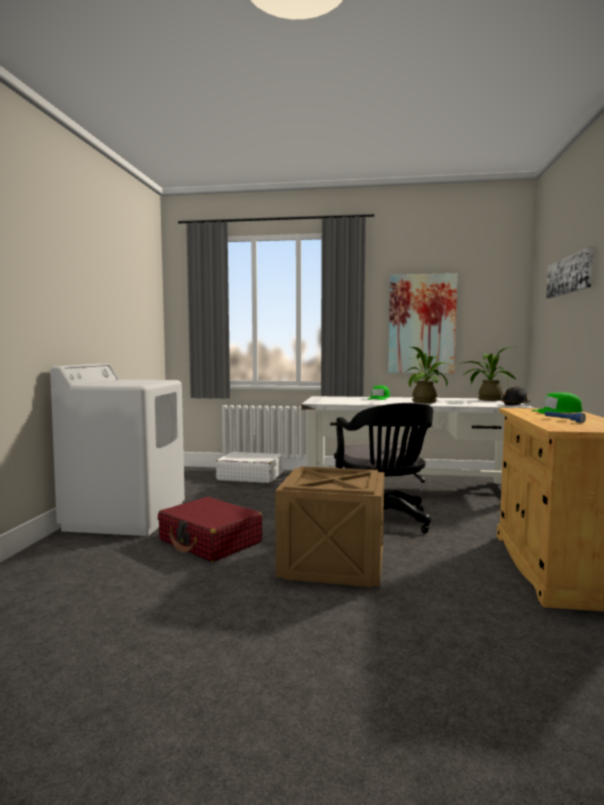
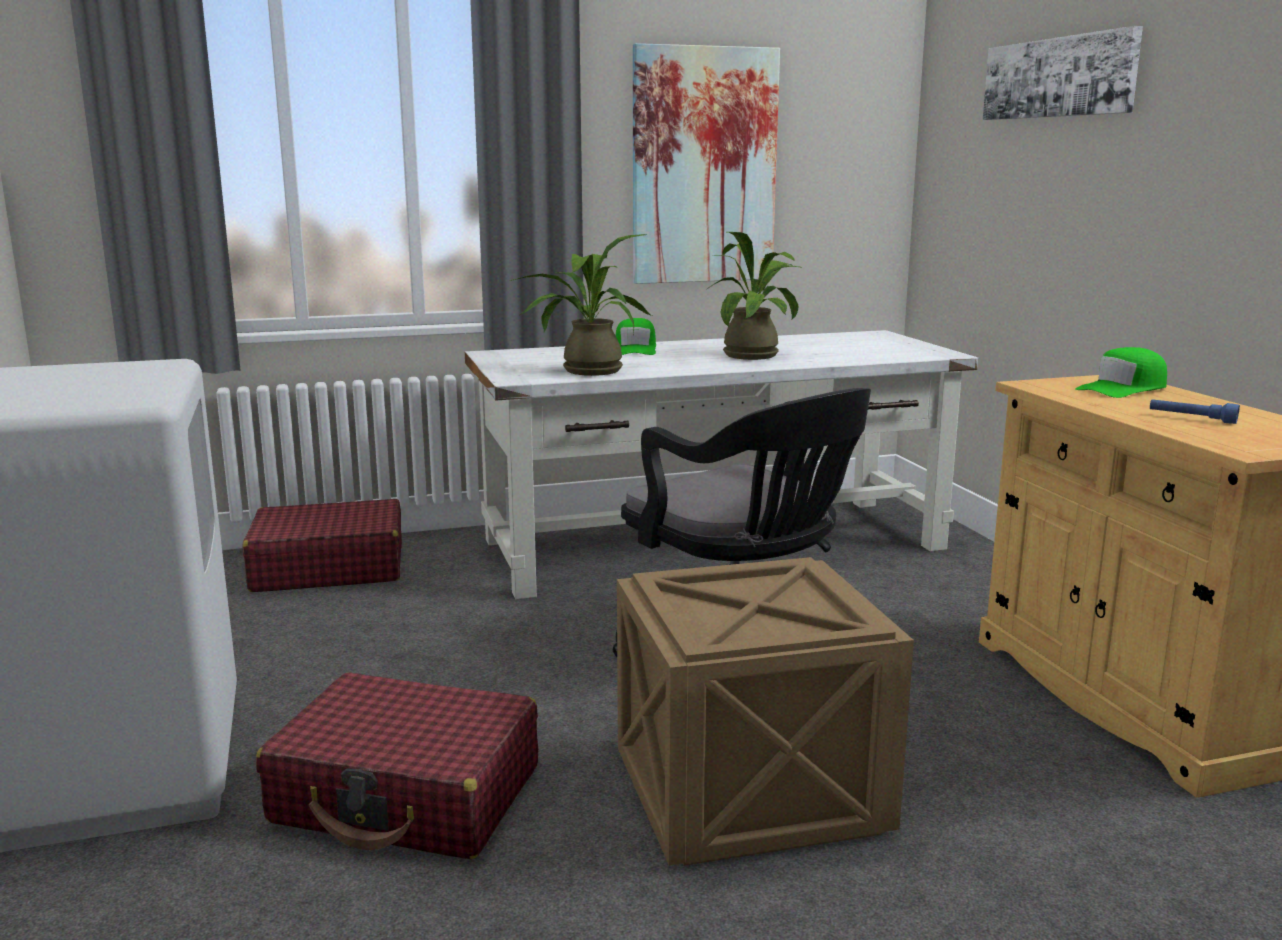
camera: 25 degrees left, 10 degrees up
(250, 476) = (328, 568): white suitcase -> red suitcase
(487, 399) = (852, 337): potted plant -> potted plant (585, 370)
(515, 404) = (932, 351): black hard hat -> none

